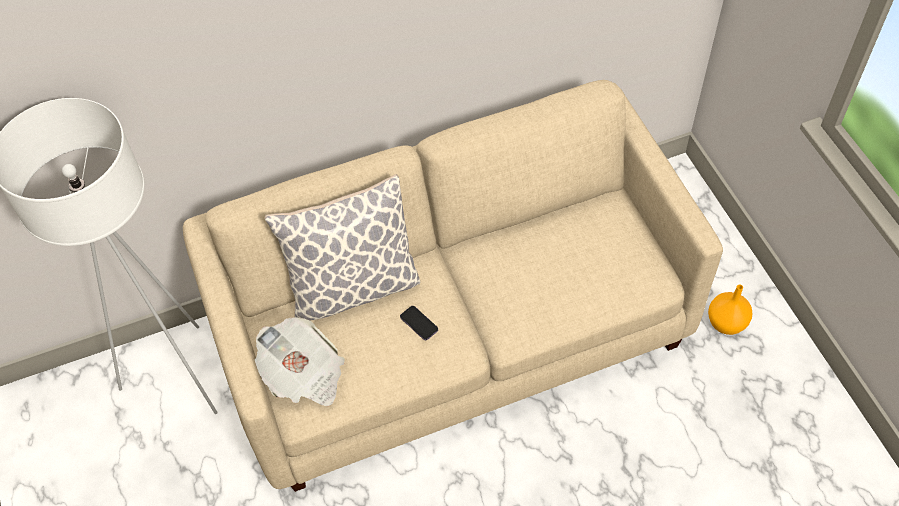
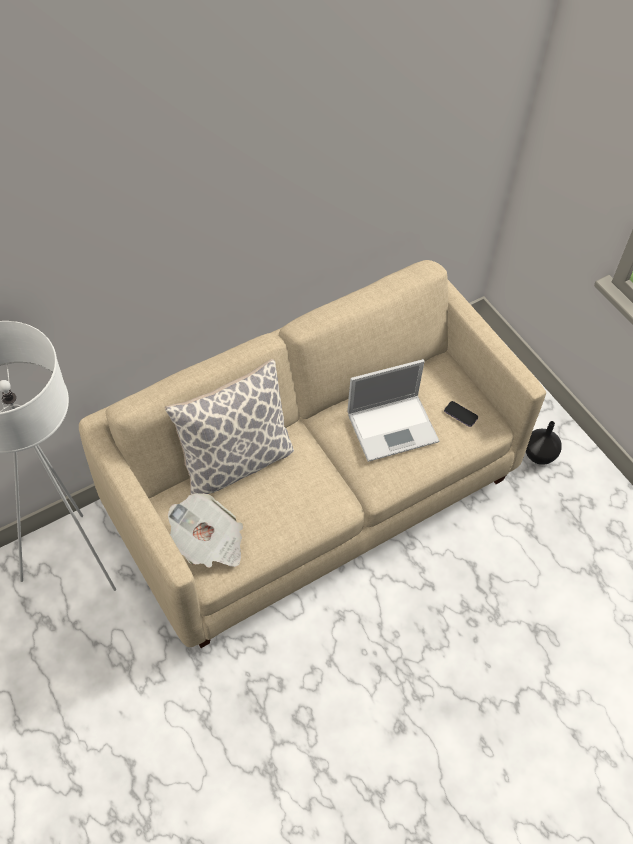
camera: 15 degrees left, 0 degrees up
(419, 323) = (300, 486): phone -> phone (460, 414)
(541, 269) = (394, 427): none -> laptop
(725, 323) = (538, 455): orange vase -> black vase

